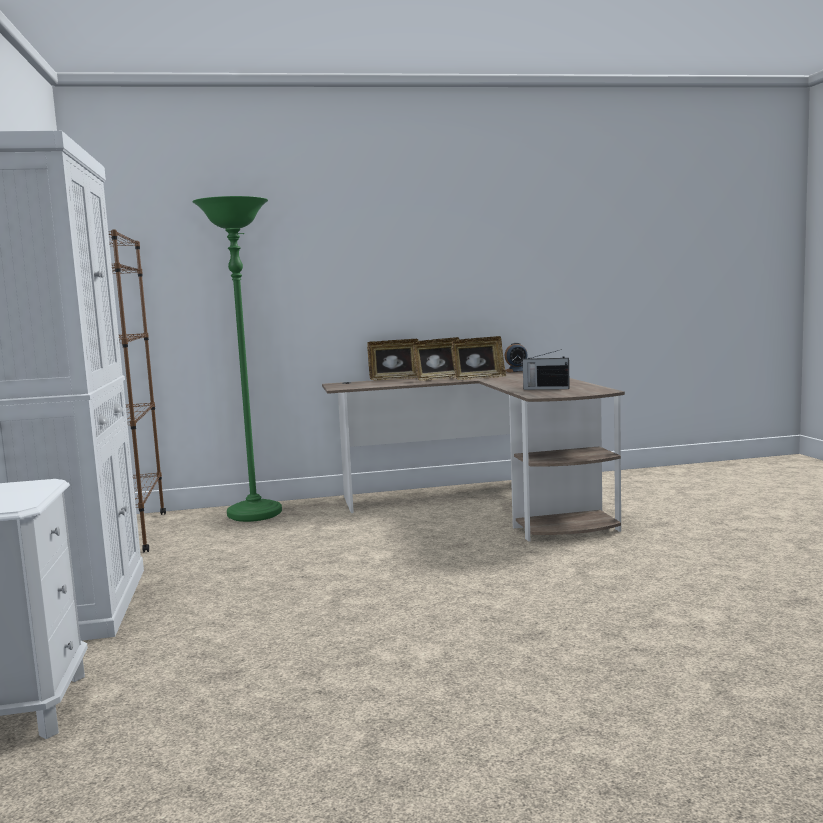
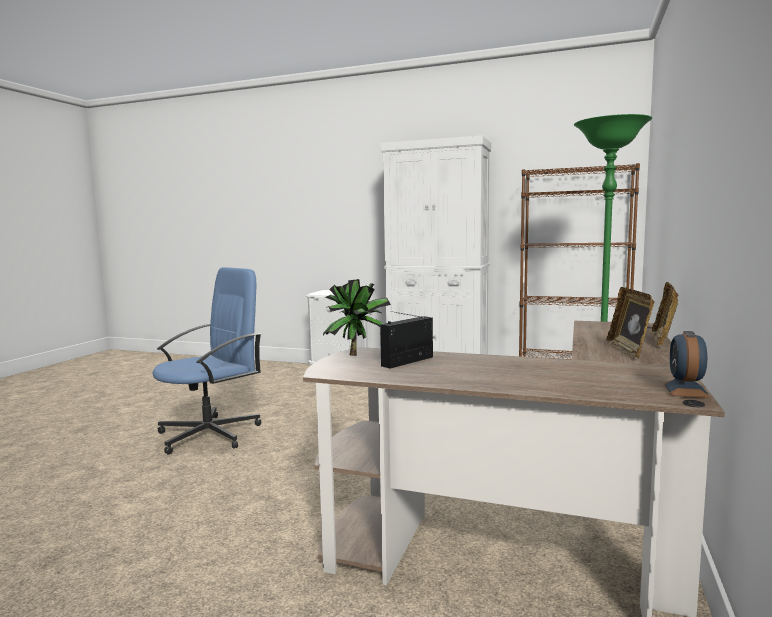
camera: 120 degrees right, 0 degrees up
(478, 378) = (599, 362): picture frame -> none
(505, 669) = (211, 434): none -> blue office chair
(552, 394) = (357, 354): none -> potted plant

